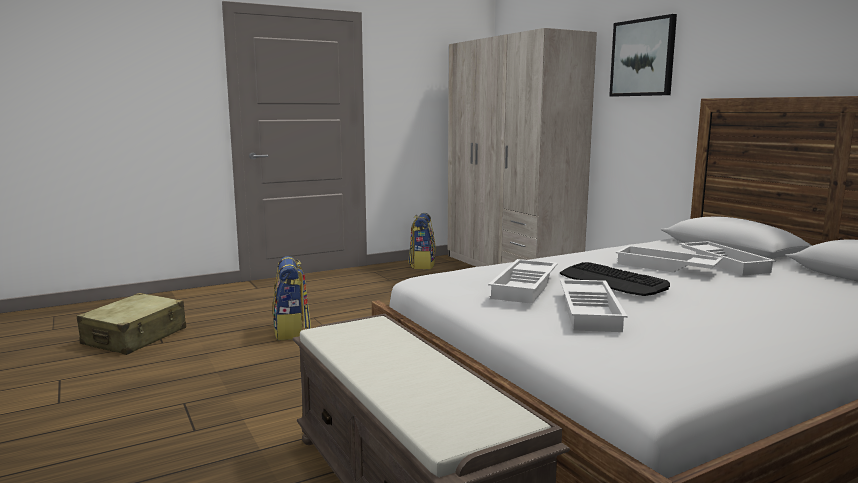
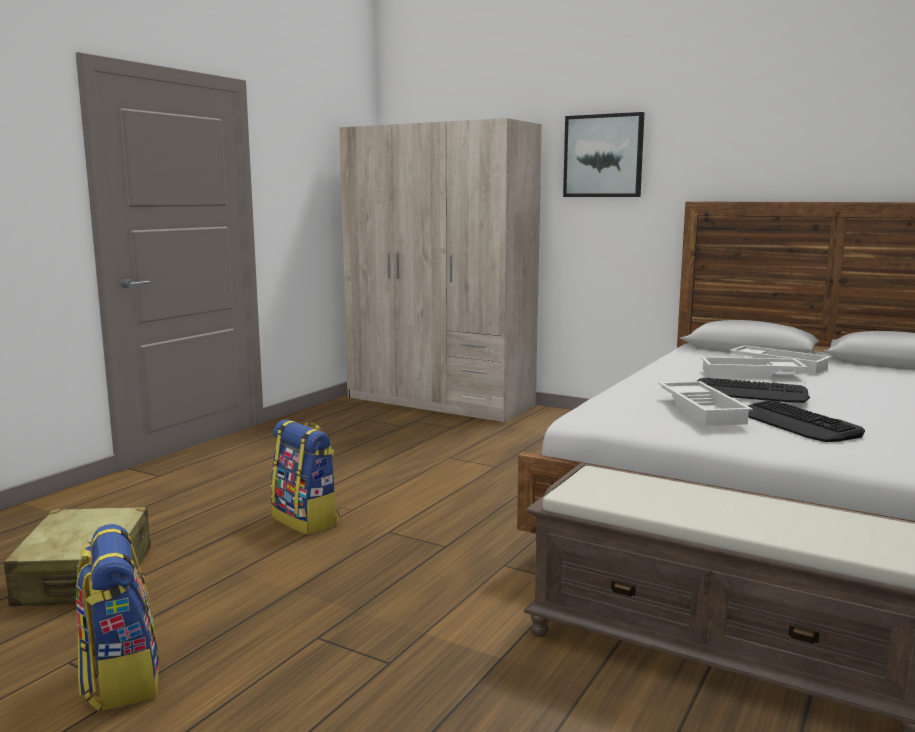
camera: 30 degrees left, 0 degrees up
(422, 265) = (334, 412): backpack -> backpack (121, 678)
(591, 312) = (797, 423): white tray -> keyboard

